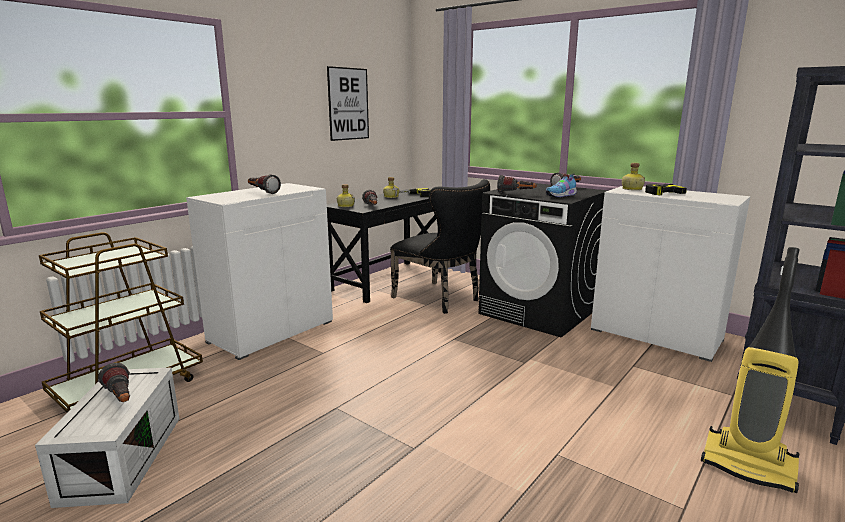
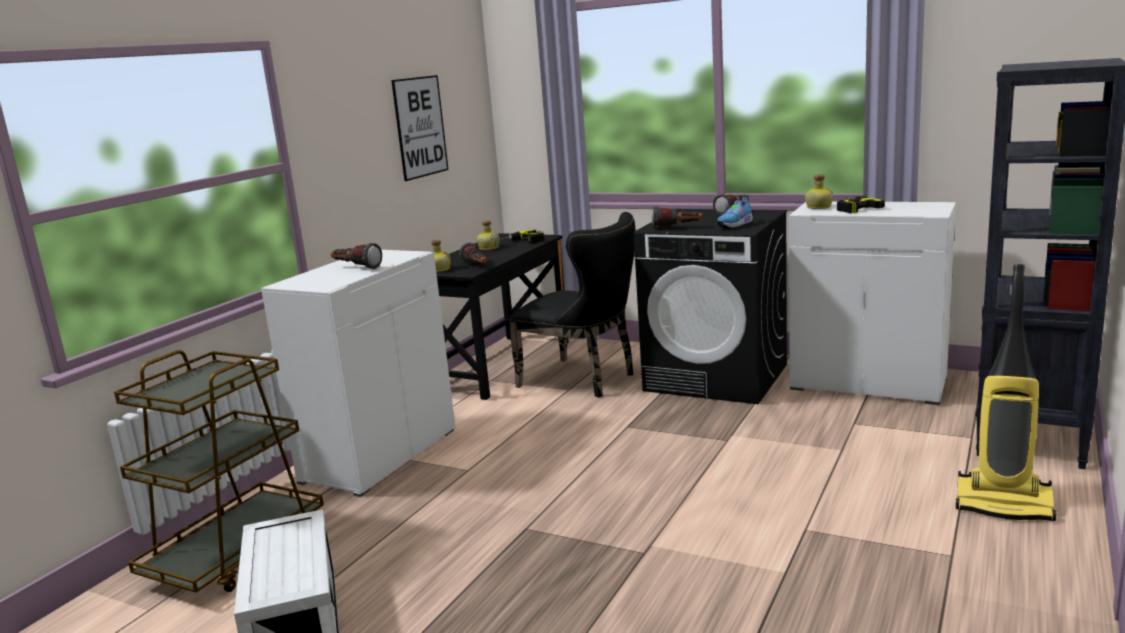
camera: 10 degrees left, 0 degrees up
(121, 398) = (292, 551): flashlight -> none

